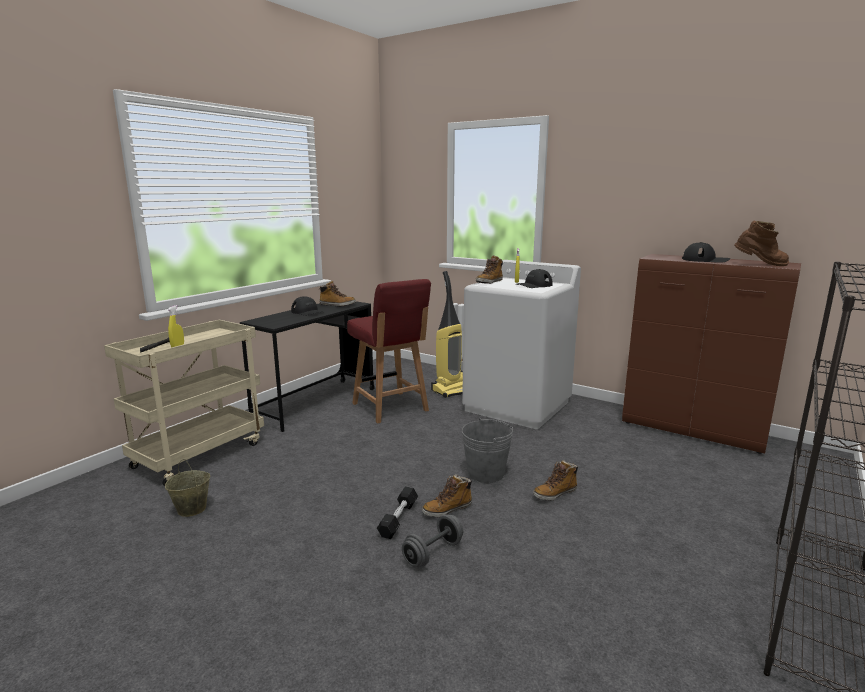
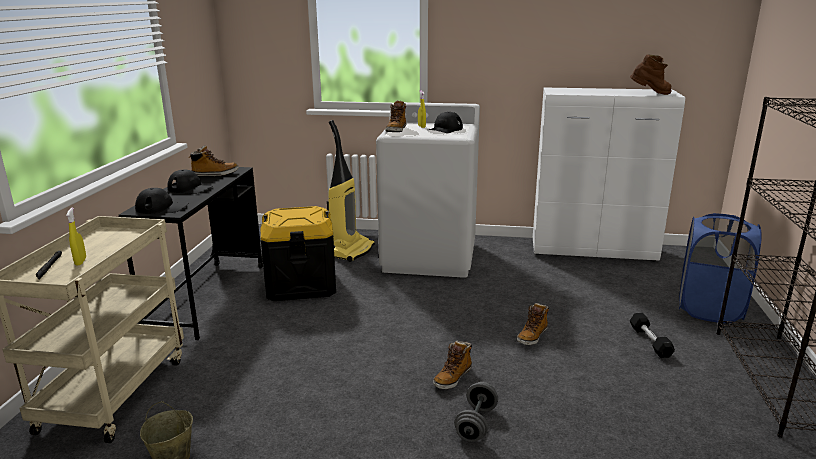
camera: 25 degrees left, 5 degrees up
(390, 408) = (301, 284): red chair -> black storage box
(398, 519) = (415, 401): black dumbbell -> black dumbbell (650, 341)
(486, 473) = (457, 332): grey bucket -> none
(693, 430) = (594, 251): brown cabinet -> white cabinet
(705, 260) = (601, 92): black cap -> black cap (162, 208)
(790, 515) = (709, 309): none -> blue laundry basket

